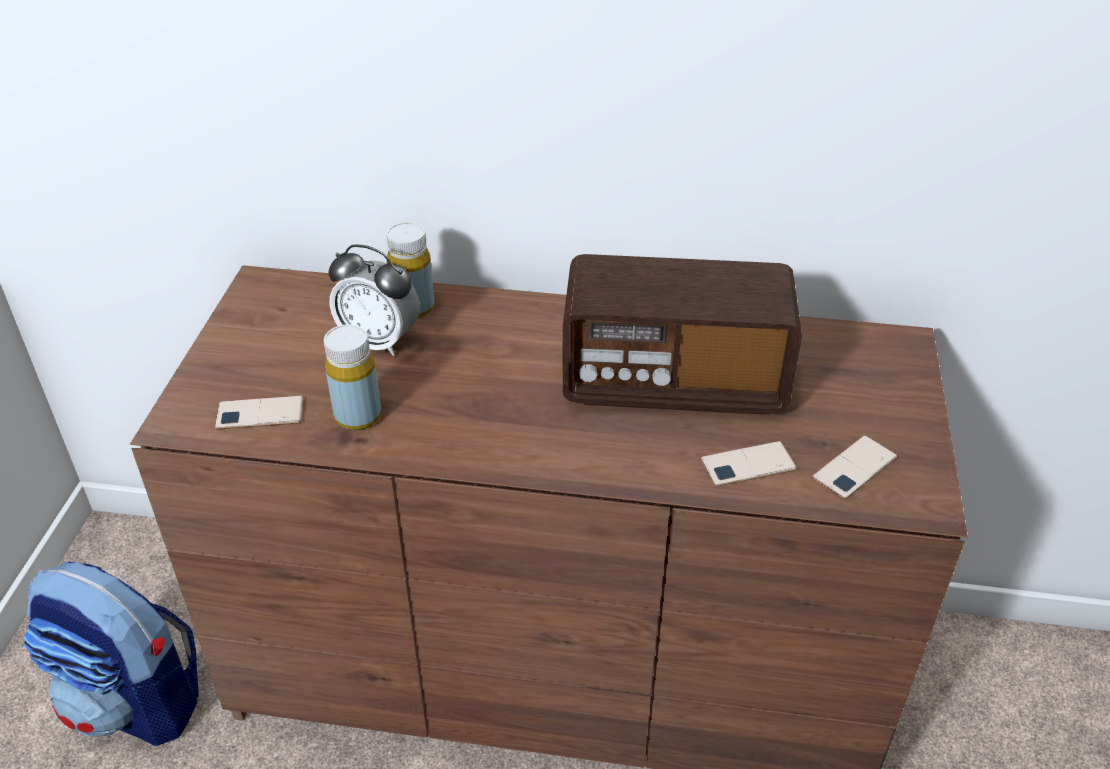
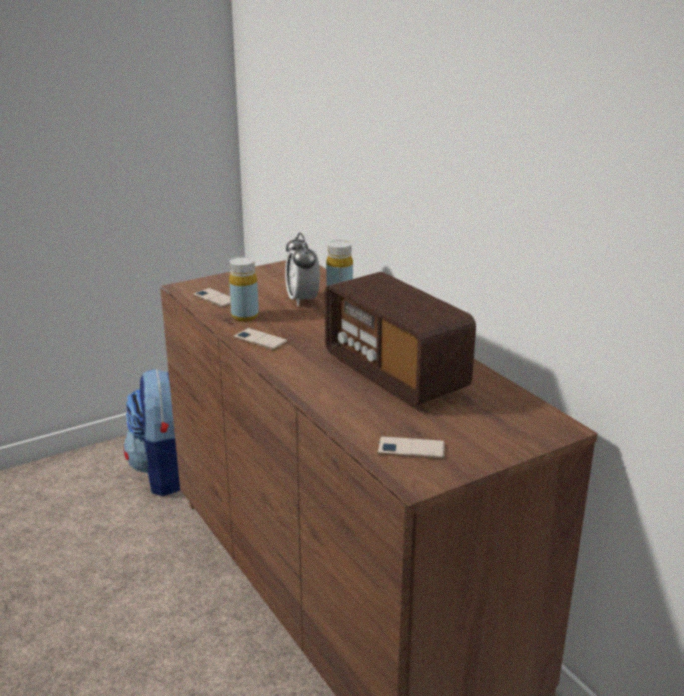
camera: 50 degrees right, 15 degrees down
(748, 464) = (361, 416): phone -> phone (260, 339)

